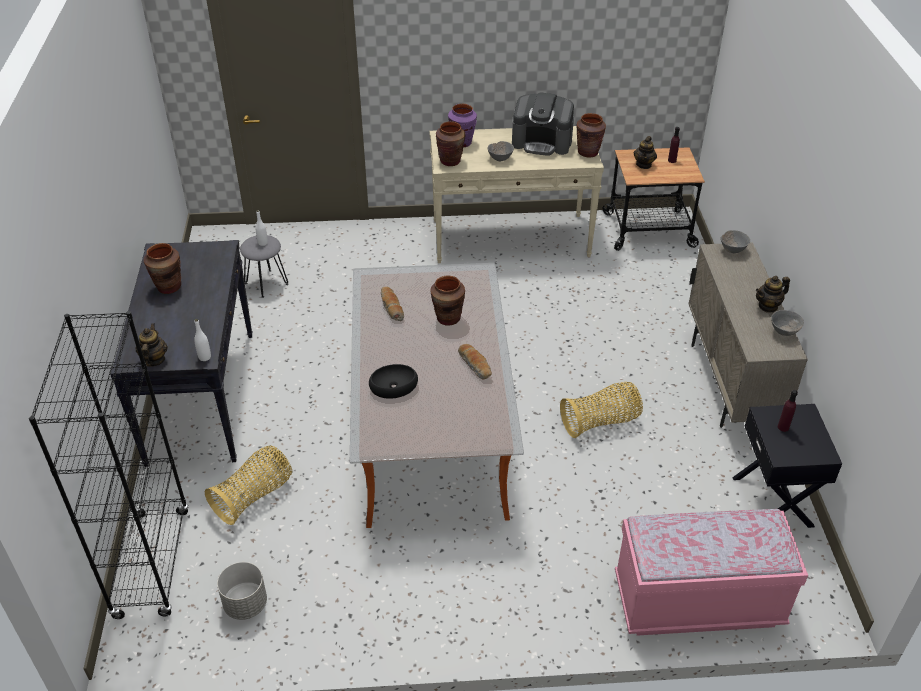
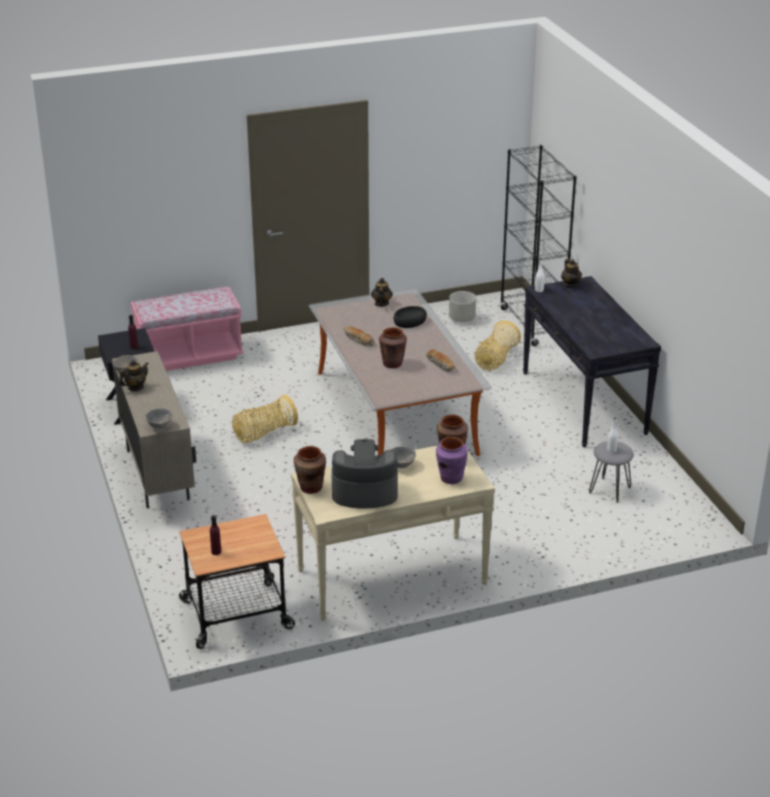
camera: 165 degrees right, 10 degrees down
(169, 287) = (608, 322): brown vase -> none
(644, 164) = (248, 541): teapot -> teapot (381, 303)

